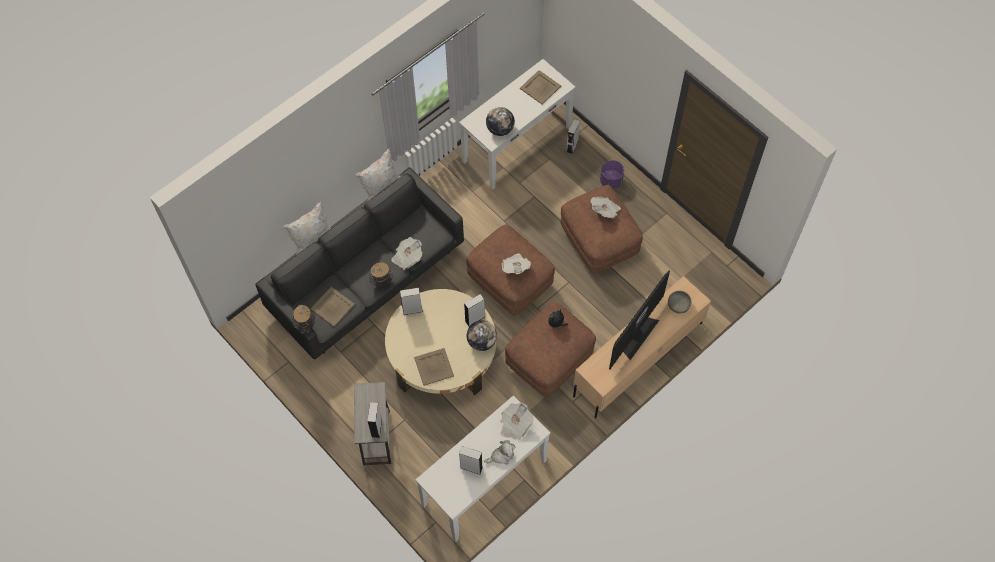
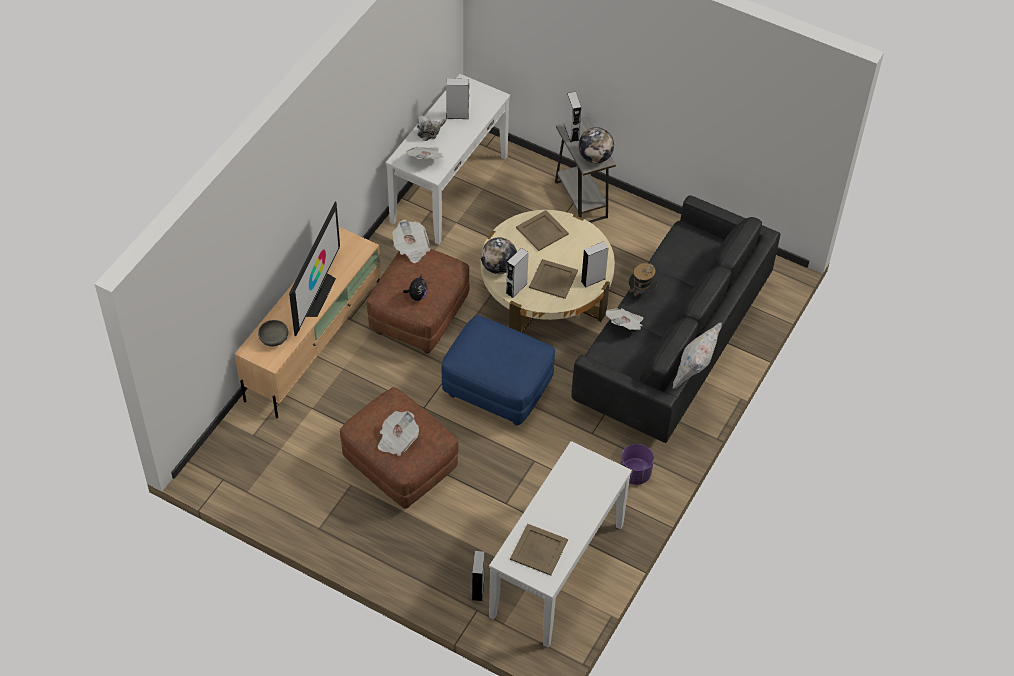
camera: 160 degrees right, 10 degrees down
(305, 325) = (698, 206): hat -> none
(312, 239) = (743, 292): white pillow -> none
(332, 307) = (684, 253): beige tray -> beige tray (553, 279)
(500, 129) = (571, 473): globe -> globe (595, 157)
(510, 282) = (497, 389): brown ottoman -> blue ottoman
(516, 267) = (488, 344): newspaper -> newspaper (411, 248)
(611, 181) = (407, 552): purple planter -> purple planter (635, 474)

